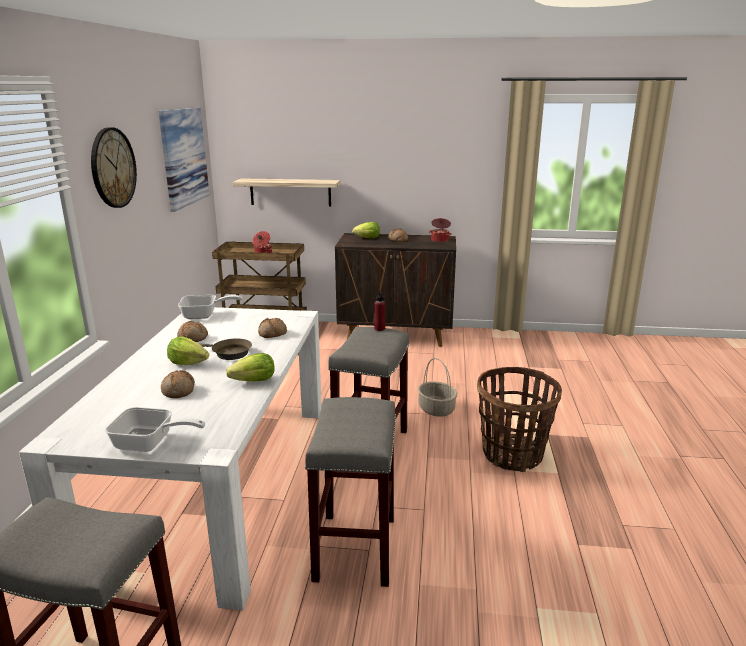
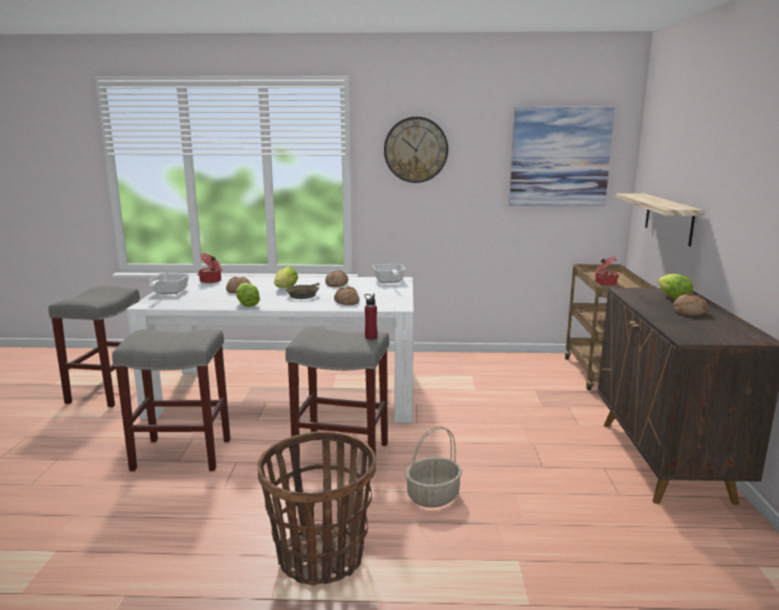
camera: 85 degrees right, 5 degrees down
(440, 240) = (728, 334): cooking pot -> cooking pot (211, 281)

